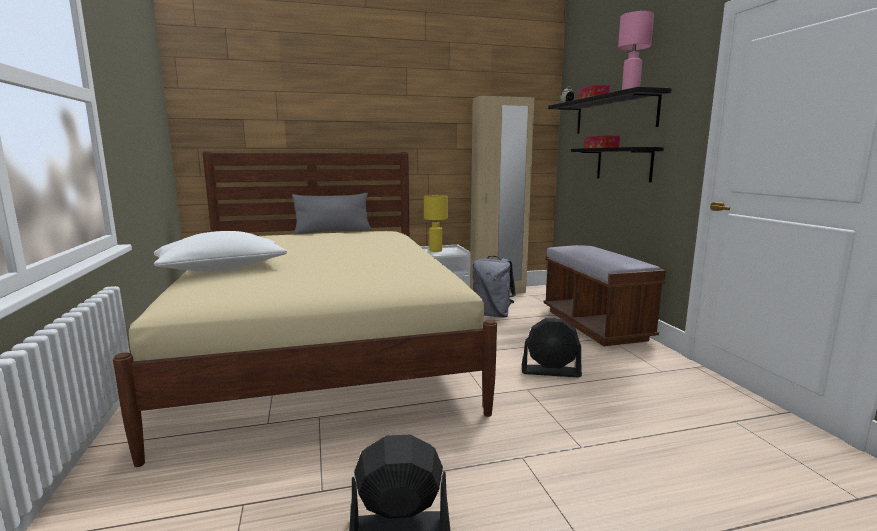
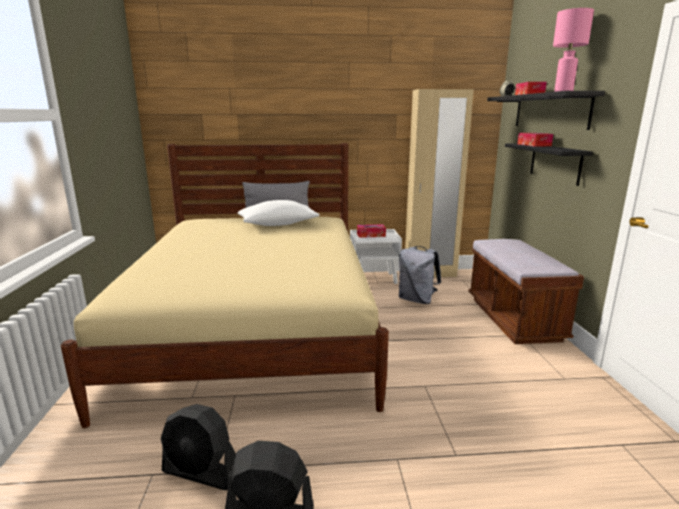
camera: 10 degrees right, 5 degrees up
(222, 269) = (163, 262): white pillow -> white pillow (278, 225)
(435, 250) = (371, 235): yellow table lamp -> tissue box
(551, 371) = (453, 368): black fan -> black fan (201, 472)

